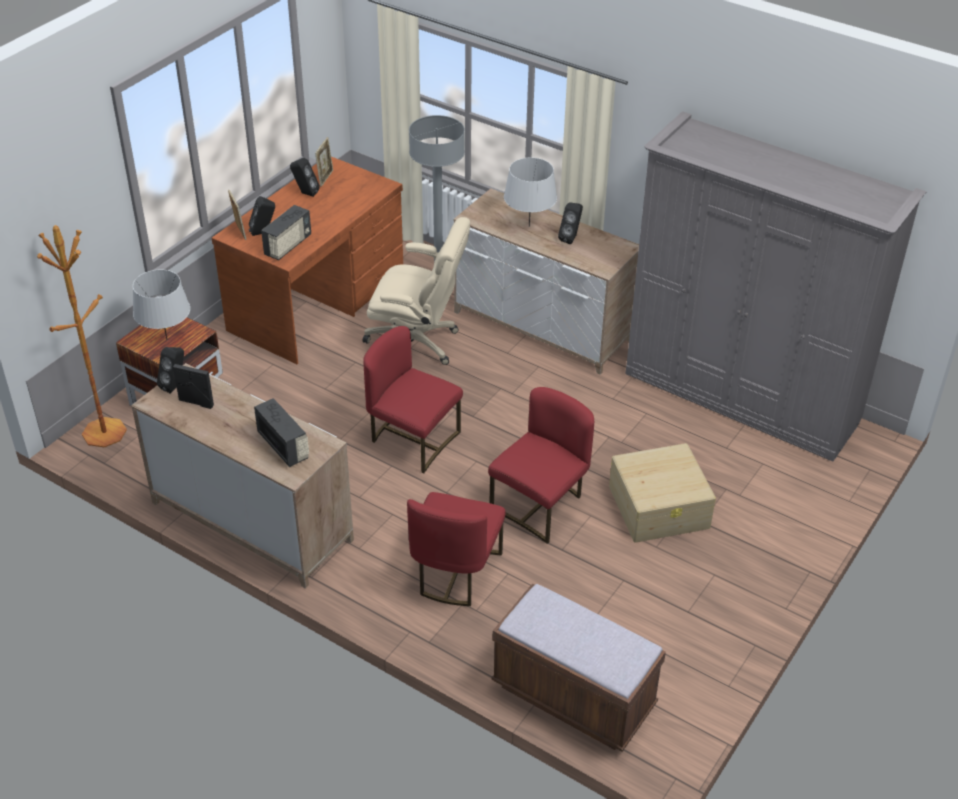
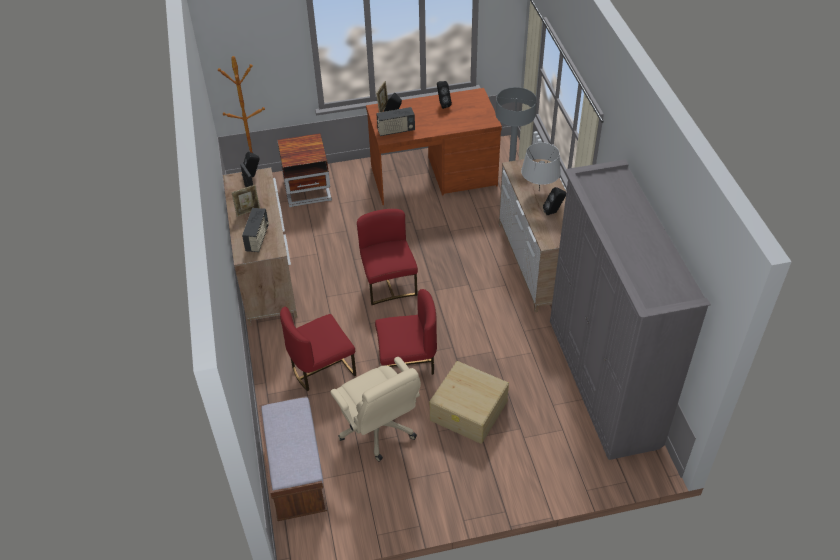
camera: 45 degrees right, 5 degrees up
(167, 339) = (300, 151): grey table lamp -> none
(325, 178) = (464, 100): picture frame -> picture frame (248, 211)
(418, 345) = (456, 232): beige office chair -> beige office chair (379, 432)

